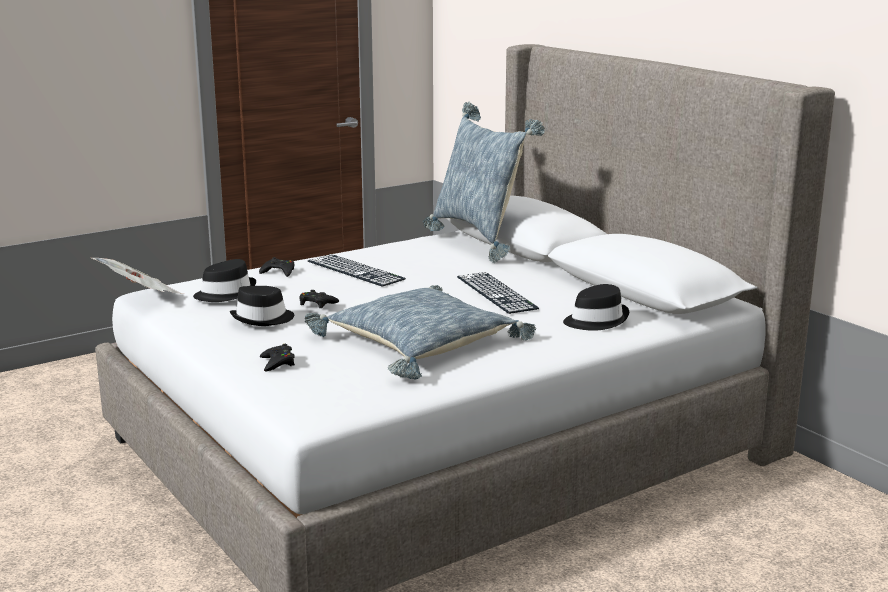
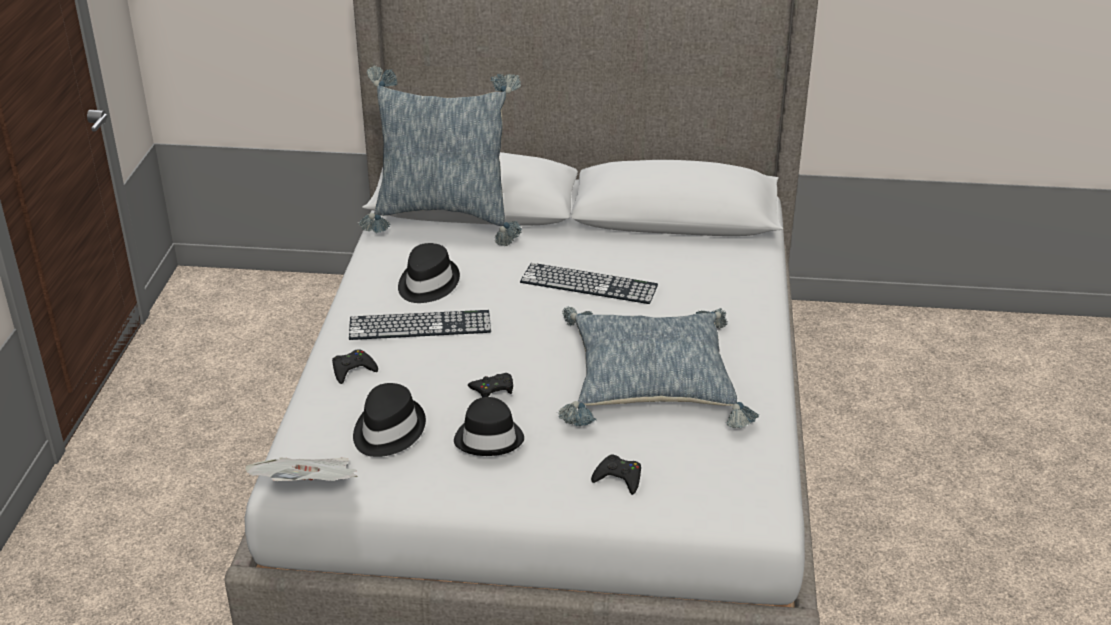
camera: 50 degrees left, 15 degrees up
(595, 320) = (716, 273): black hat -> black hat (427, 284)

